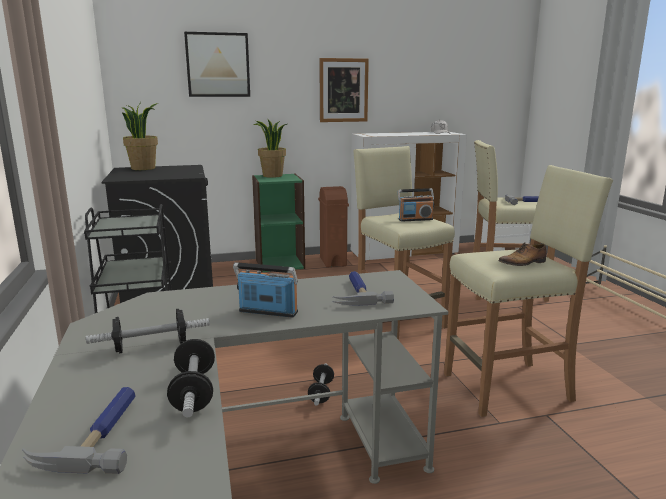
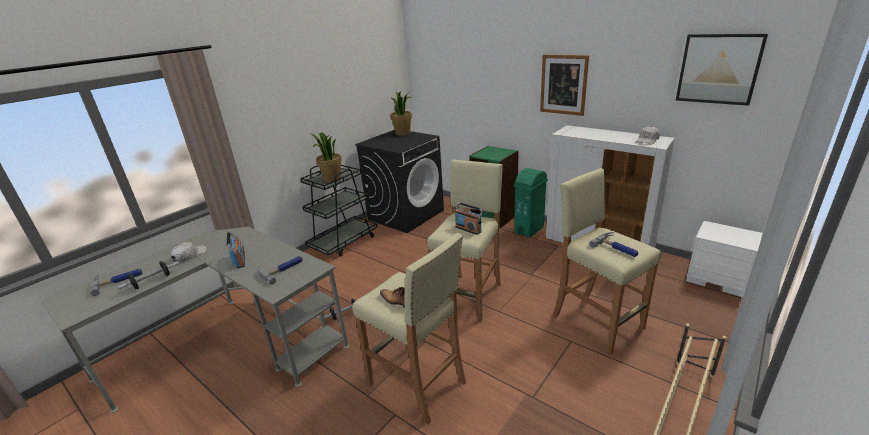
camera: 55 degrees right, 10 degrees up
(151, 346) = (189, 255): dumbbell -> white cap
(218, 65) = (468, 59): picture -> picture (718, 69)
(272, 176) = (496, 150): potted plant -> potted plant (332, 179)
(333, 261) = (529, 230): brown trash can -> green trash can

